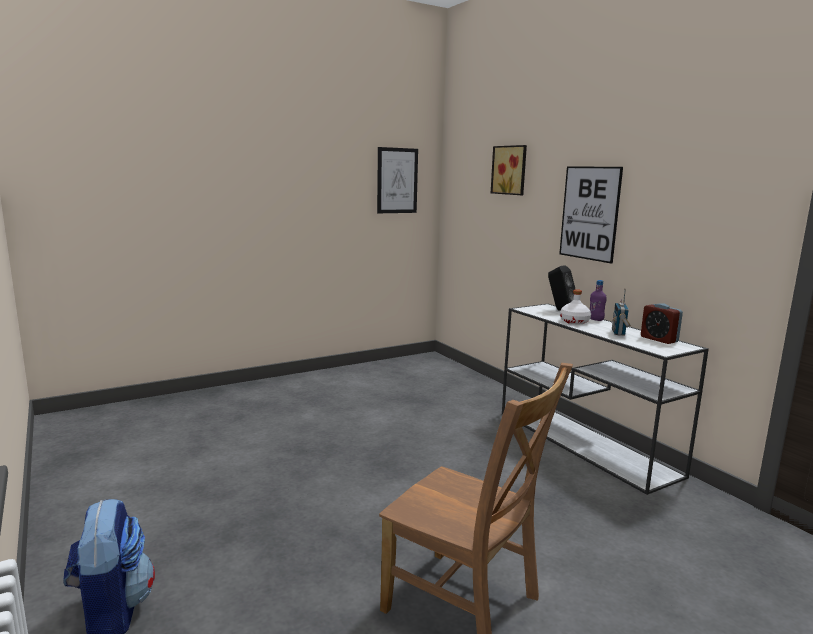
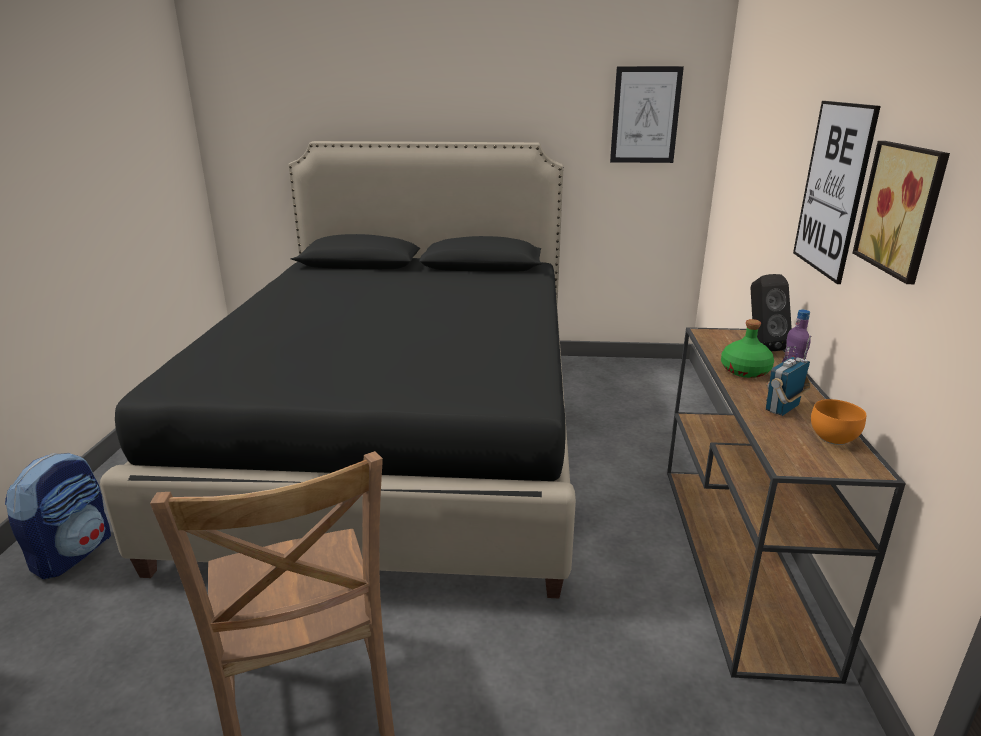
camera: 35 degrees right, 10 degrees up
(304, 441) = (401, 438): none -> black bed
(510, 170) = (774, 103): picture -> picture (904, 209)
(574, 322) = (744, 371): white bottle -> green bottle
(586, 443) = (739, 559): white console table -> brown console table
(659, 339) = (835, 439): alarm clock -> orange bowl

